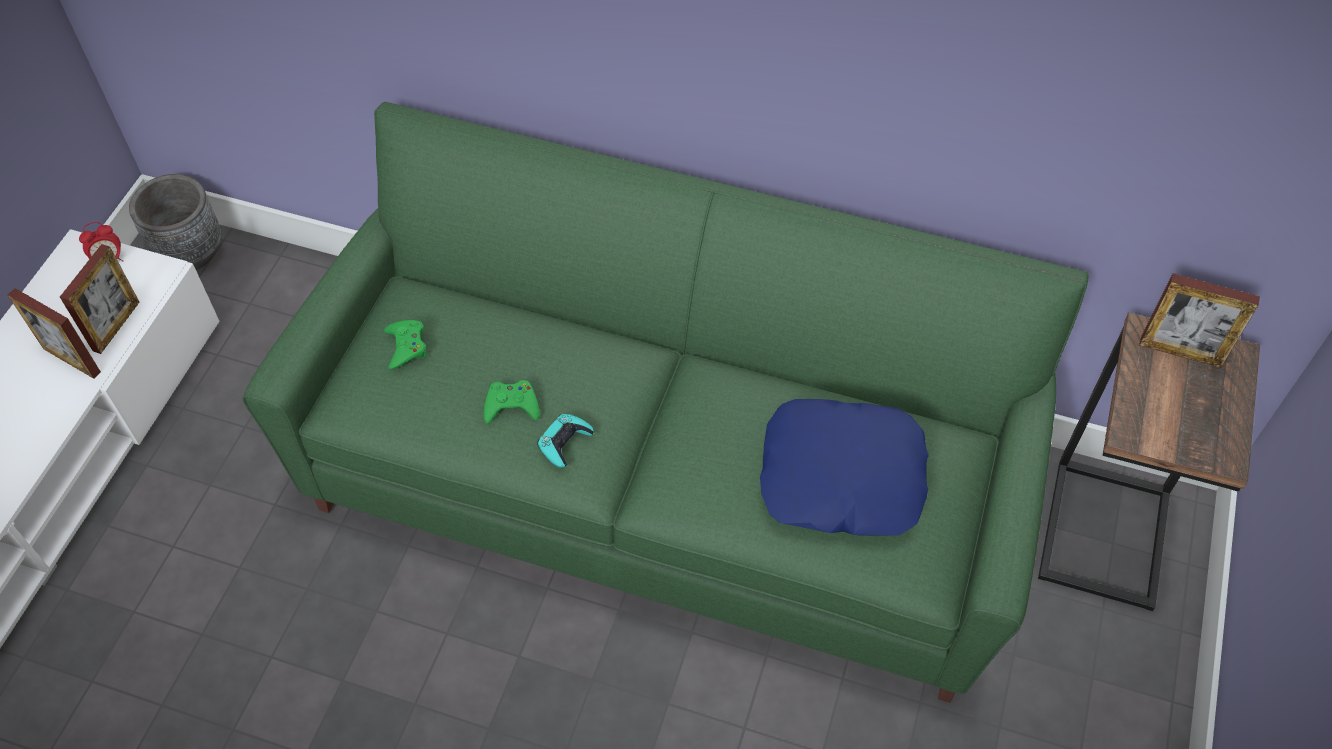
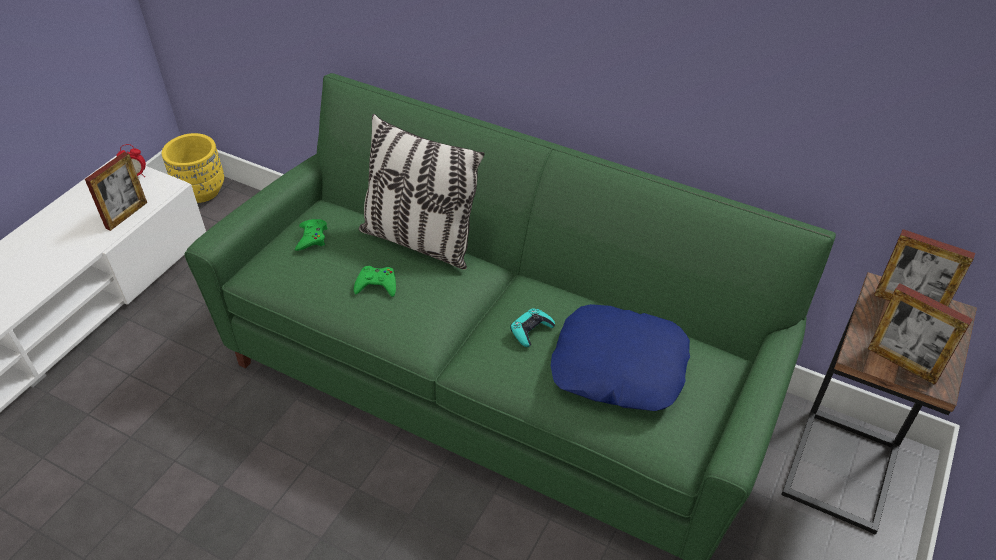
camera: 10 degrees right, 10 degrees down
(72, 360) = (89, 232): picture frame -> picture frame (902, 363)
(190, 252) = (201, 191): grey planter -> yellow planter
(550, 329) = (419, 241): none -> pillow
(564, 443) = (409, 315): turquoise game controller -> turquoise game controller (531, 330)

